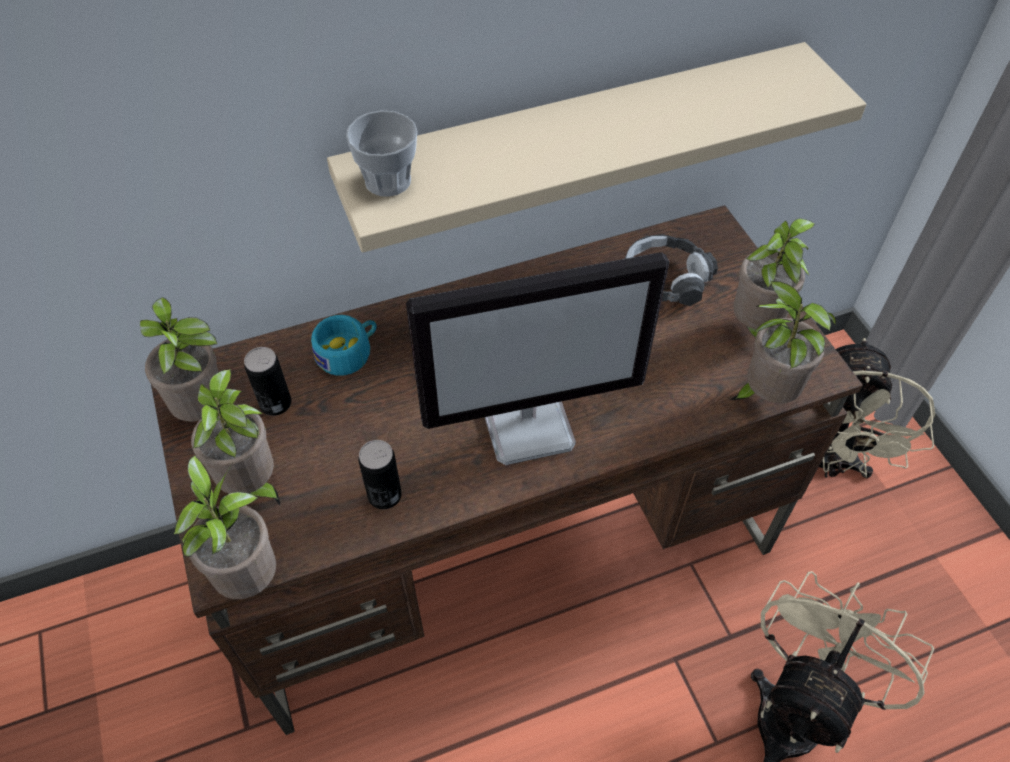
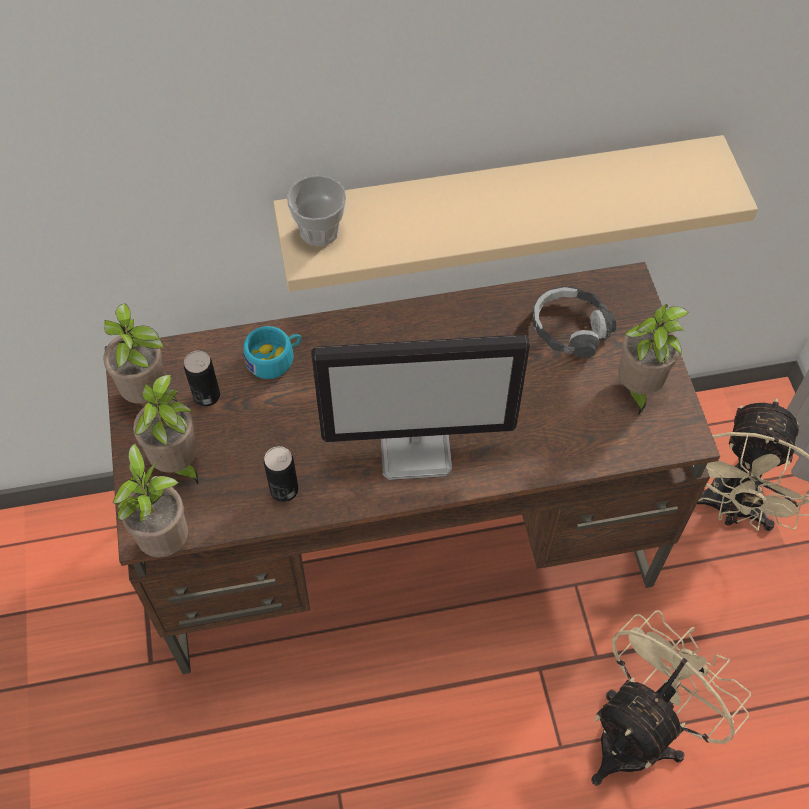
camera: 10 degrees right, 5 degrees up
(764, 395) = (628, 452): potted plant -> none

